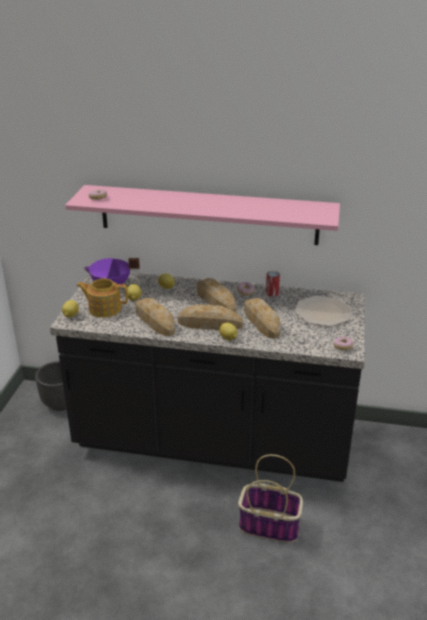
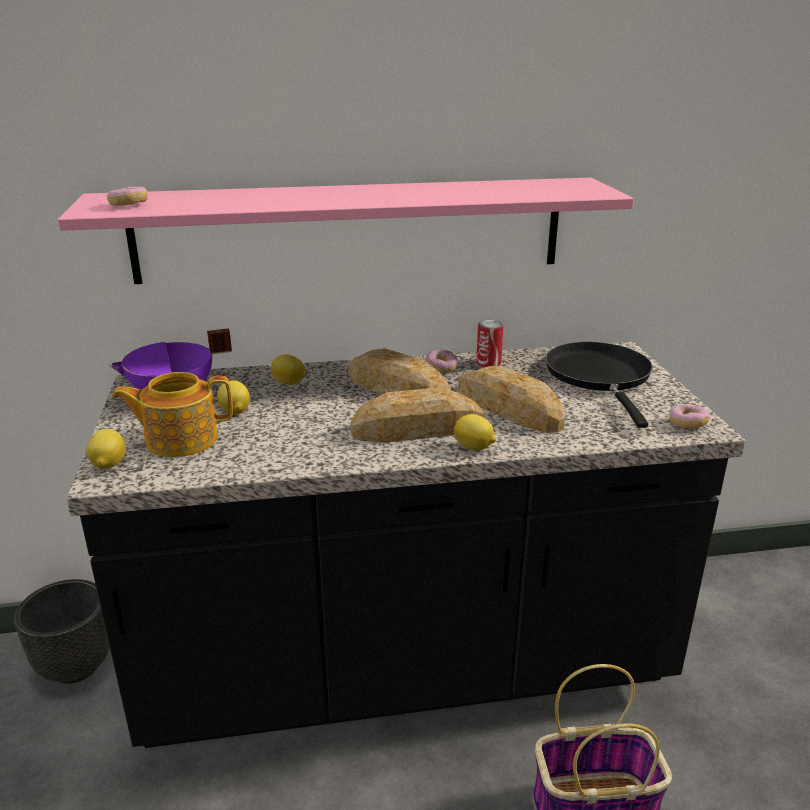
camera: 20 degrees left, 5 degrees down
(154, 320) = (302, 442): bread -> none
(323, 312) = (600, 377): plate -> black frying pan

